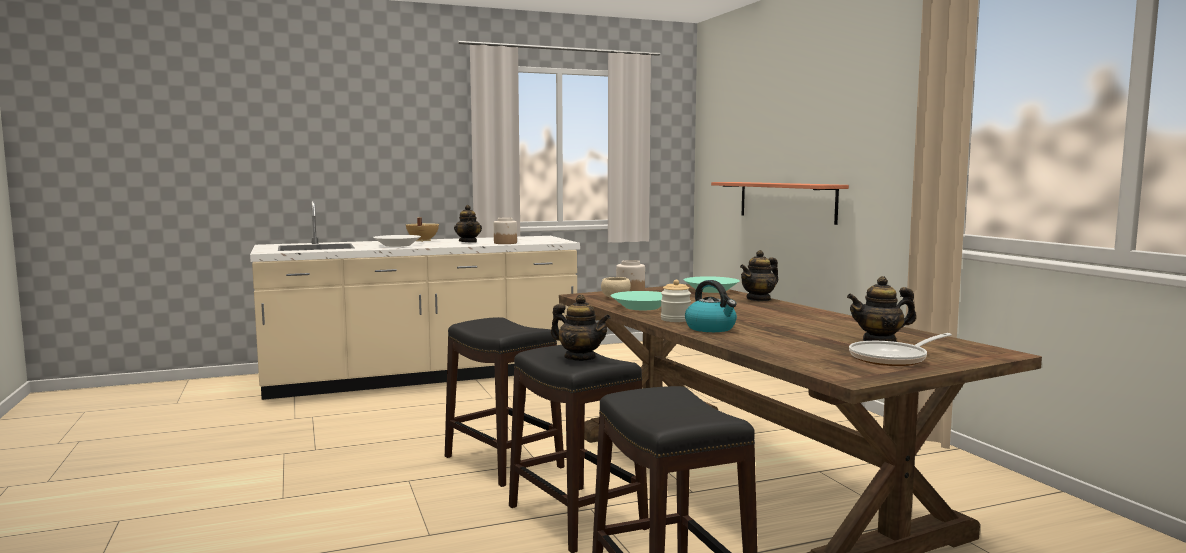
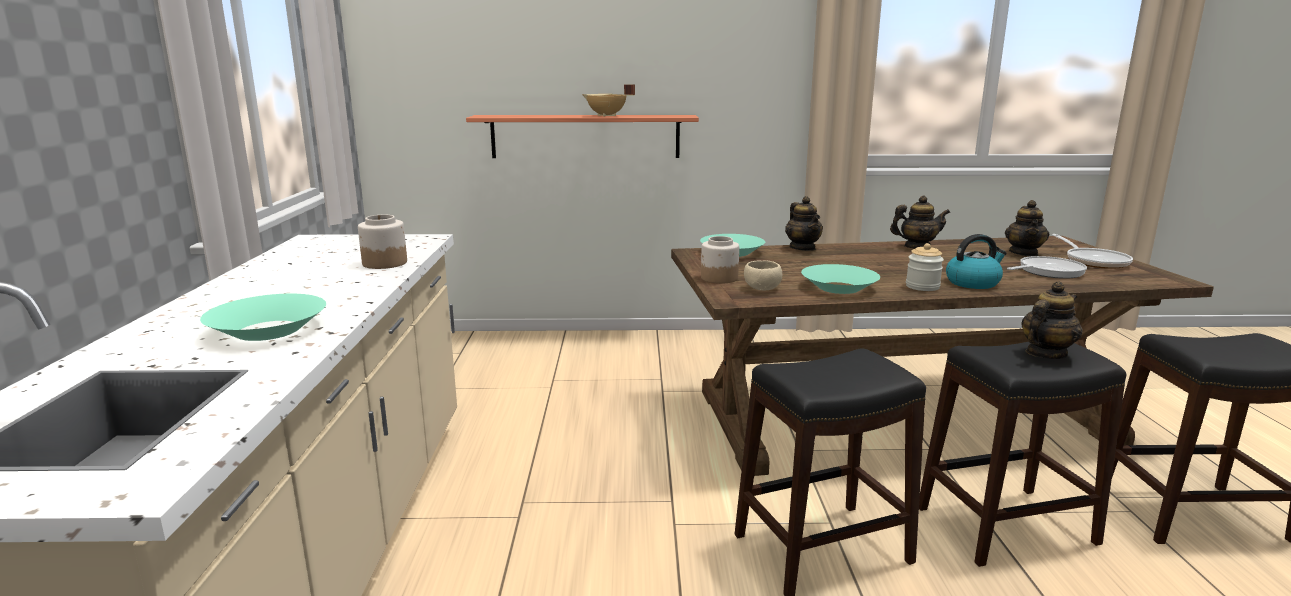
camera: 70 degrees left, 10 degrees up
(397, 245) = (267, 330): white bowl -> turquoise bowl
(422, 241) = (207, 307): beige cooking pot -> beige cooking pot (606, 115)
(468, 242) = (311, 280): teapot -> teapot (917, 247)
(800, 345) = (1048, 272): none -> frying pan

